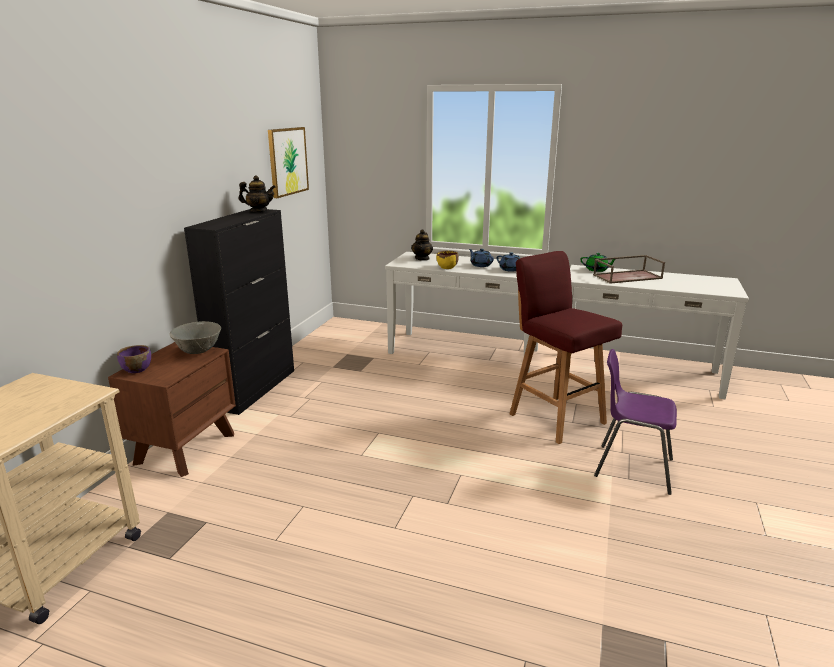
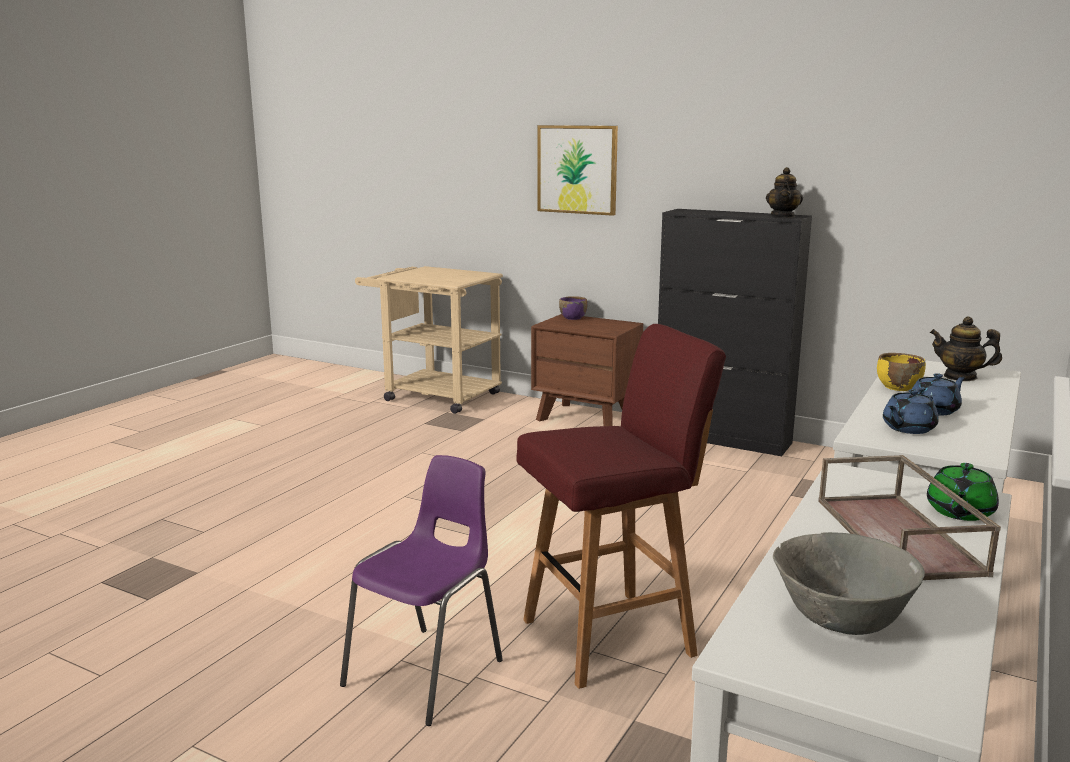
camera: 100 degrees right, 5 degrees down
(198, 351) = (611, 329): grey bowl -> grey bowl (841, 623)
(287, 161) = (944, 165): picture -> picture (577, 169)

